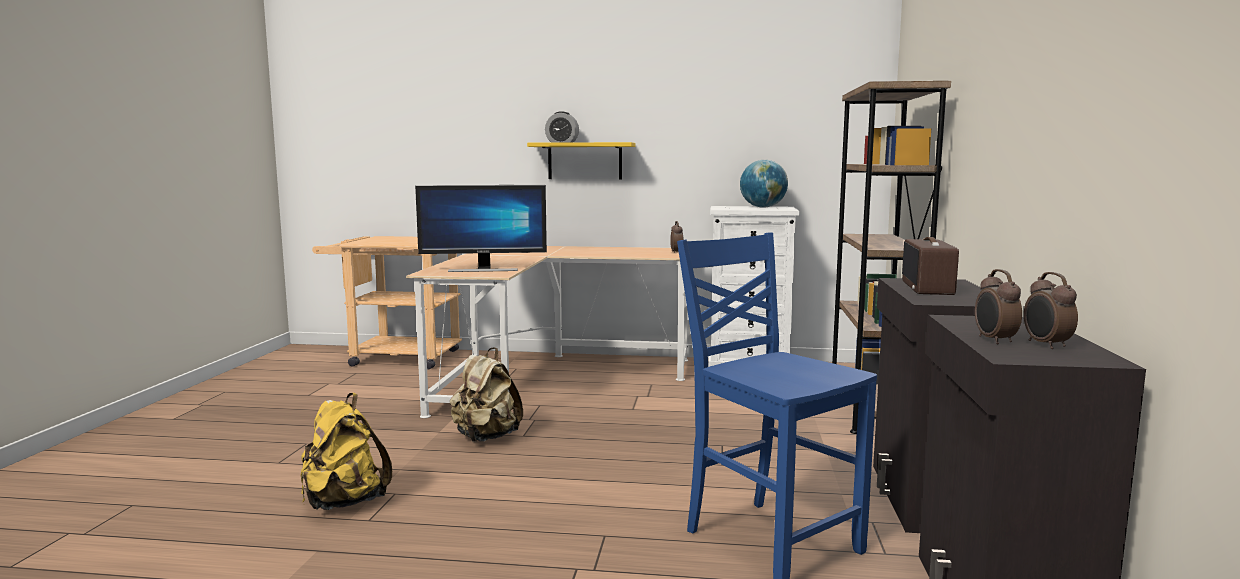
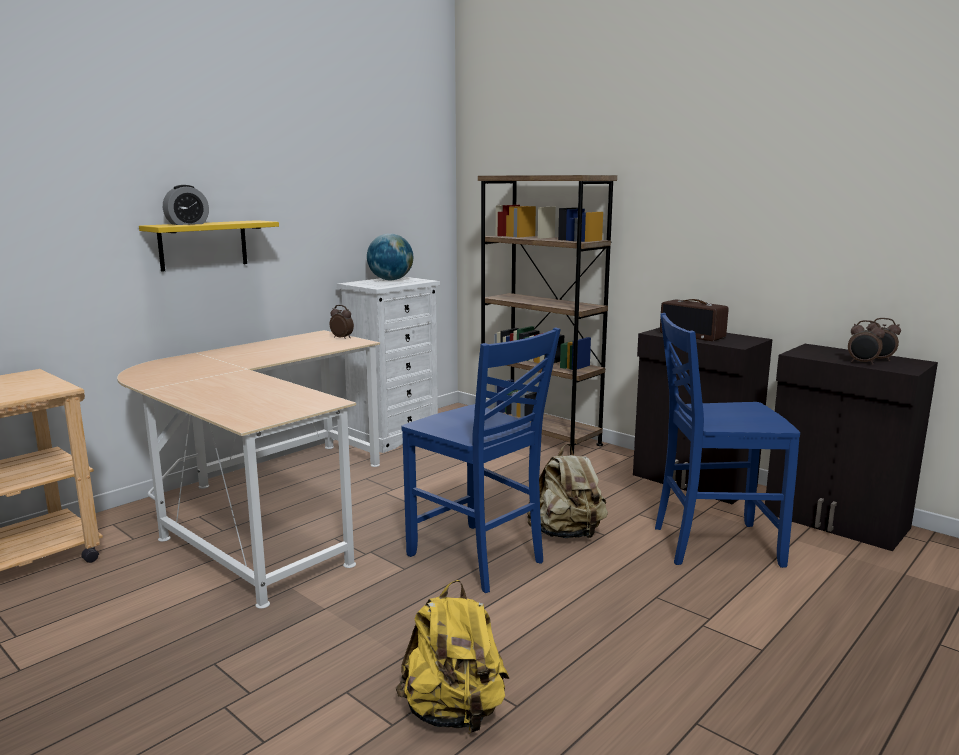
camera: 55 degrees left, 5 degrees up
(483, 269) = (281, 401): monitor -> none
(486, 437) = (382, 588): beige backpack -> beige backpack (567, 534)
(573, 452) = (478, 559): none -> blue chair

